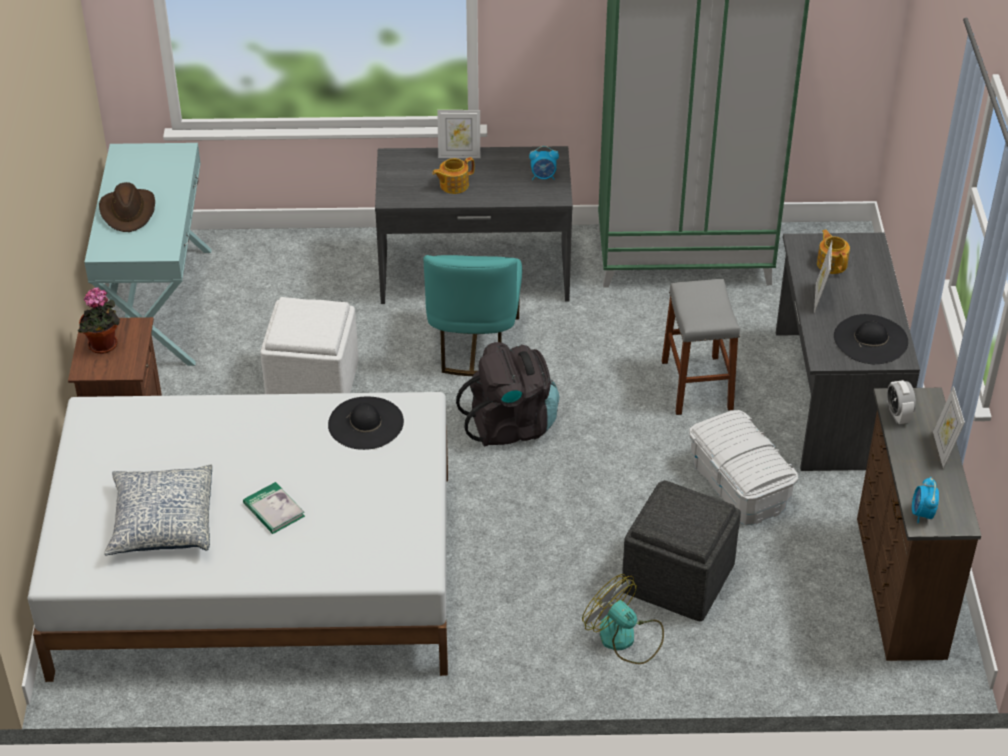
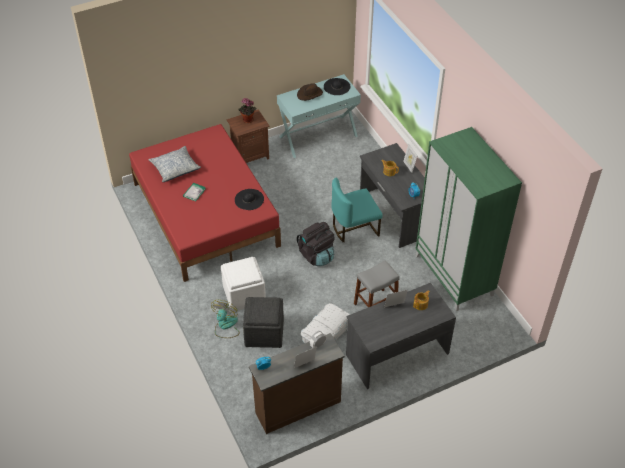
camera: 65 degrees right, 5 degrees up
(257, 571) = (205, 214): white bed -> red bed
(312, 383) = (304, 191): white ottoman -> white ottoman (243, 294)
(870, 339) = (379, 331): black hat -> black hat (337, 86)

